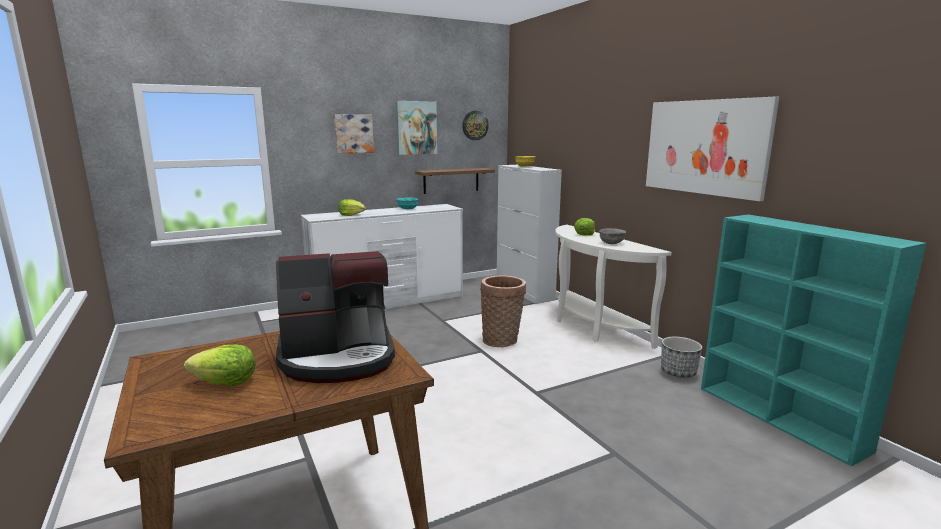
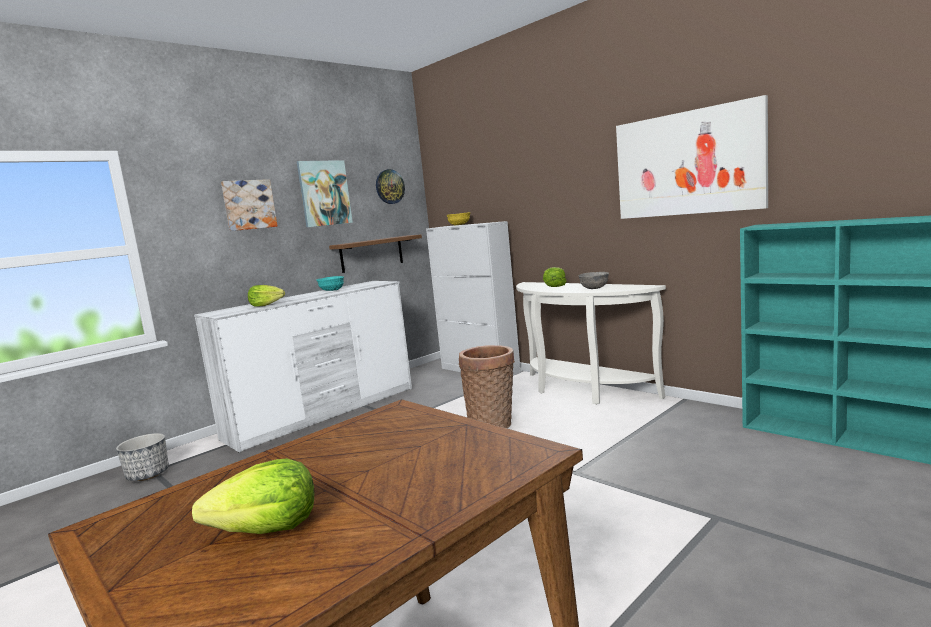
camera: 15 degrees left, 5 degrees down
(338, 358) = (416, 455): coffee machine -> none
(678, 372) = (706, 416): planter -> planter (148, 475)

